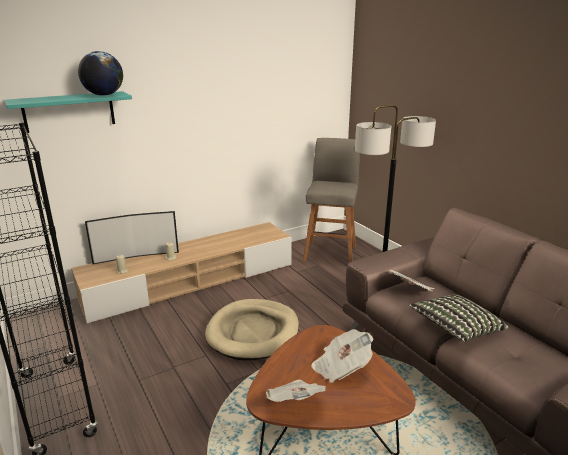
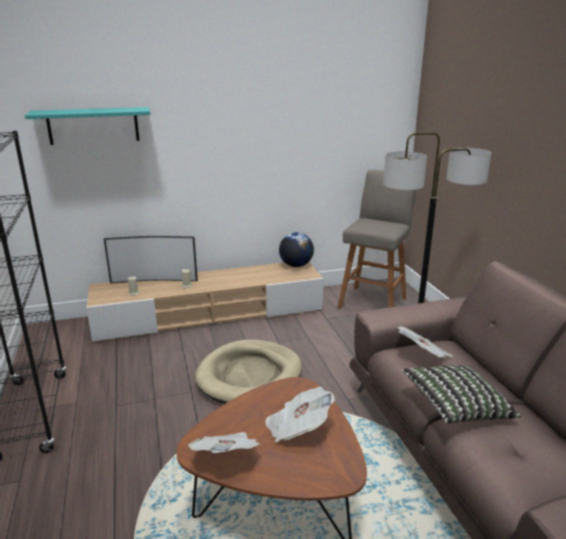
camera: 15 degrees right, 0 degrees up
(103, 95) = (124, 110): globe -> globe (296, 265)

